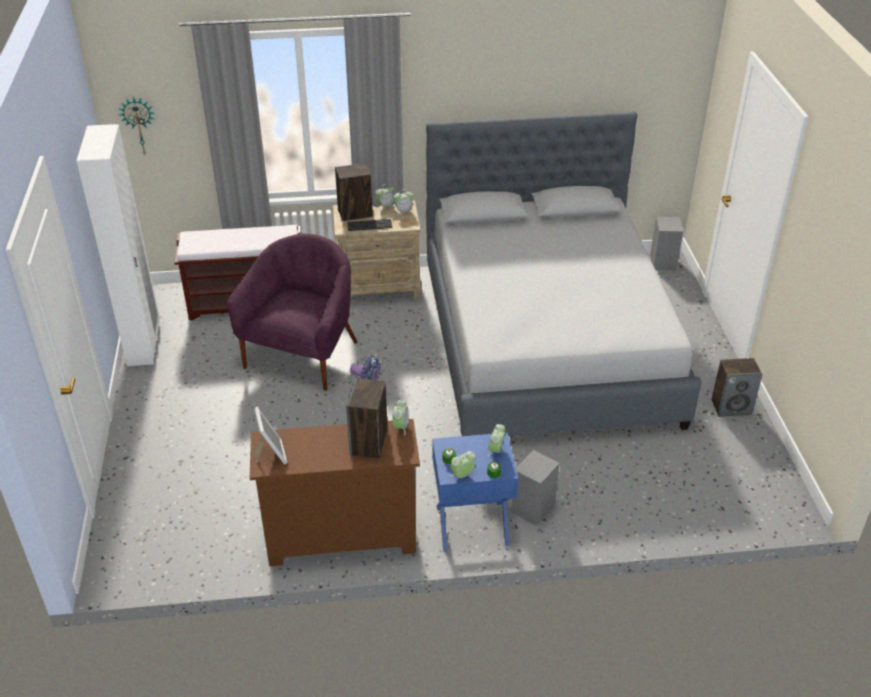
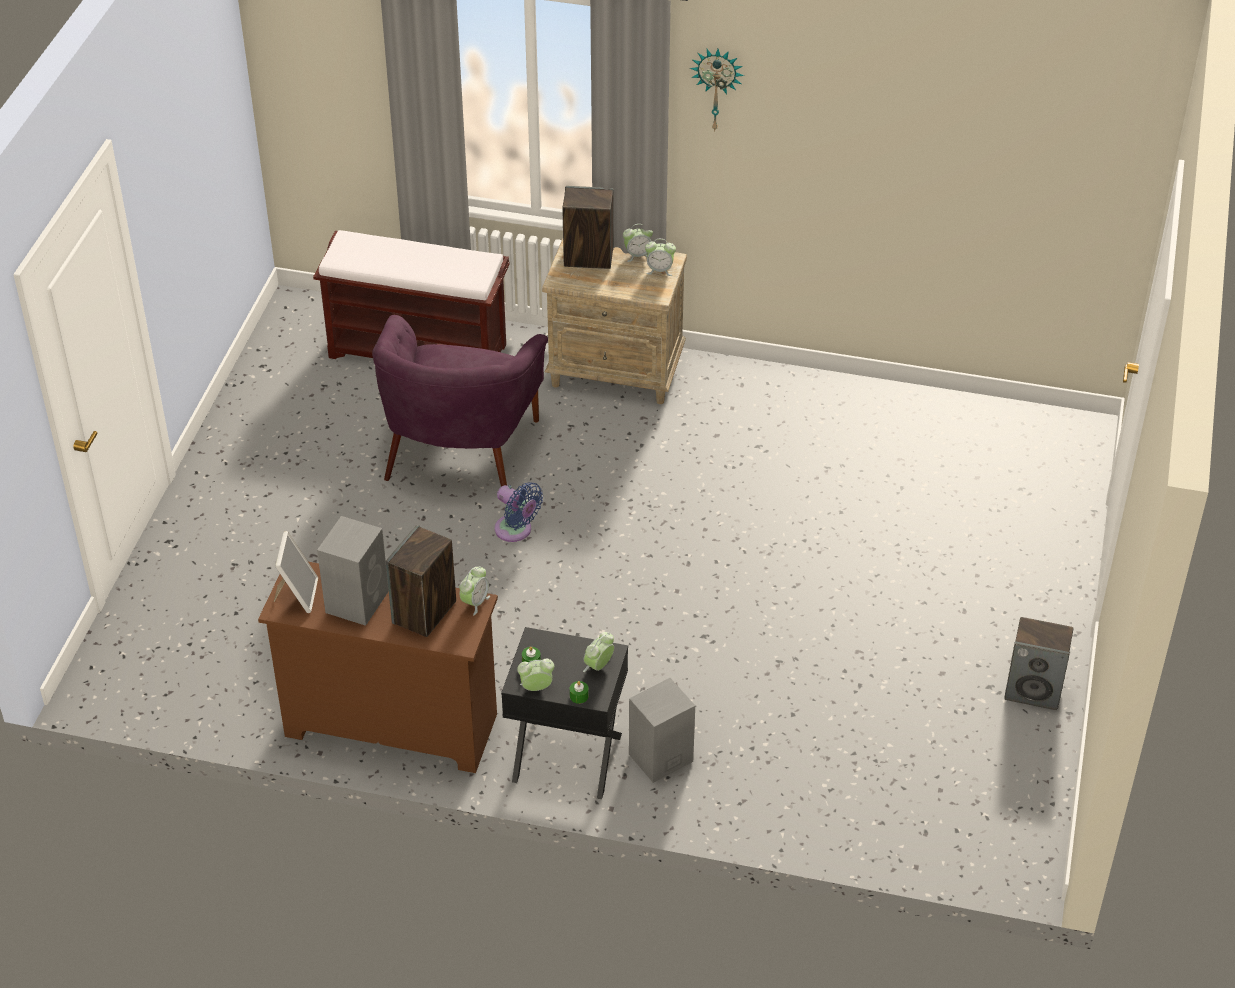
camera: 20 degrees right, 5 degrees up
(139, 125) = (302, 73): wall clock -> wall clock (717, 88)
(144, 344) = (255, 381): white wardrobe -> none
(303, 354) = (460, 450): purple armchair -> purple armchair turned 150 degrees clockwise
(369, 226) = (598, 283): keyboard -> none
(472, 526) = (567, 758): blue nightstand -> black nightstand
(547, 343) = (817, 520): grey bed -> none
(663, 262) = (1075, 430): grey speaker -> grey speaker (358, 600)

